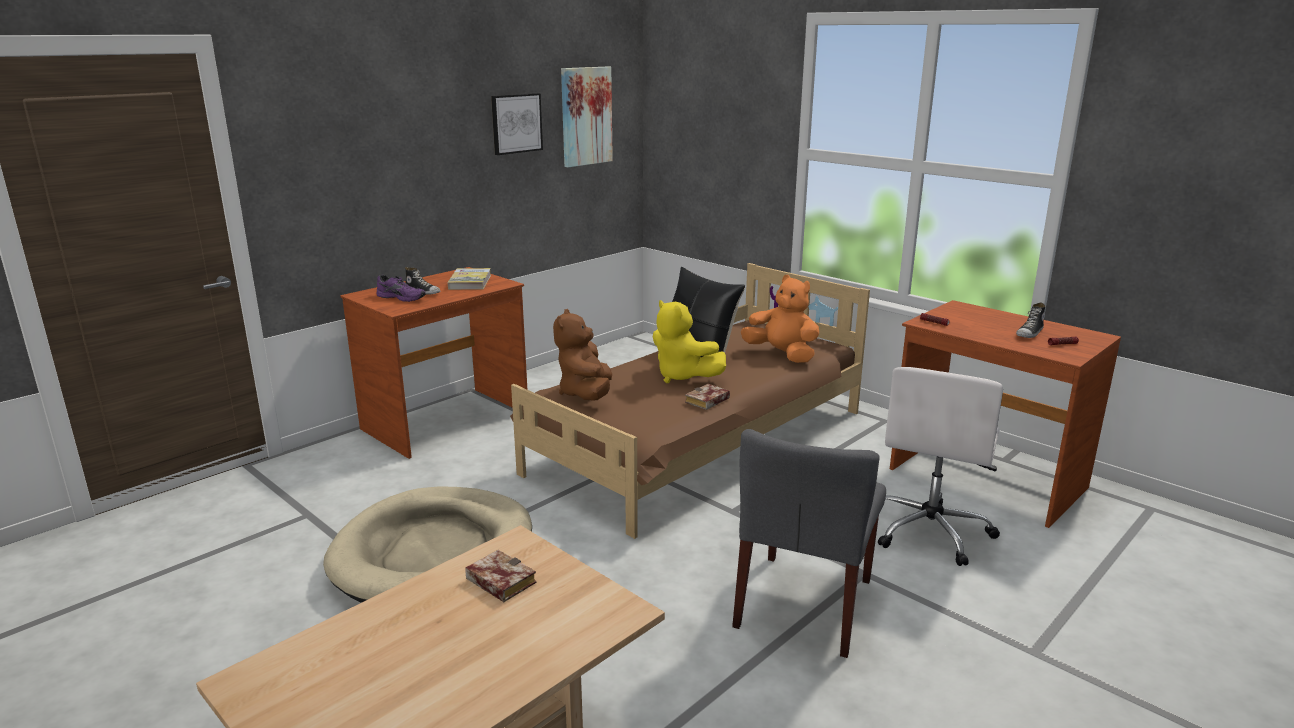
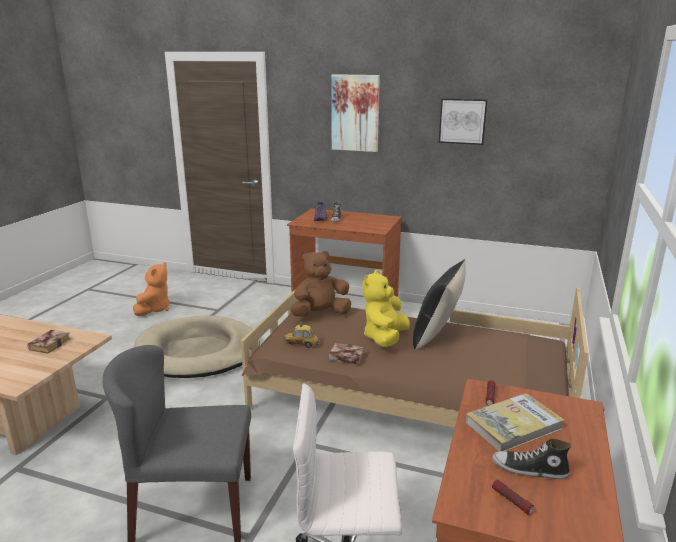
camera: 65 degrees right, 0 degrees up
(470, 282) = (369, 223): book -> book (513, 425)
(586, 116) = (539, 123): picture -> picture (355, 113)
(655, 417) = (301, 344): none -> toy car
(782, 355) = (484, 370): orange plush toy -> orange plush toy (154, 309)

